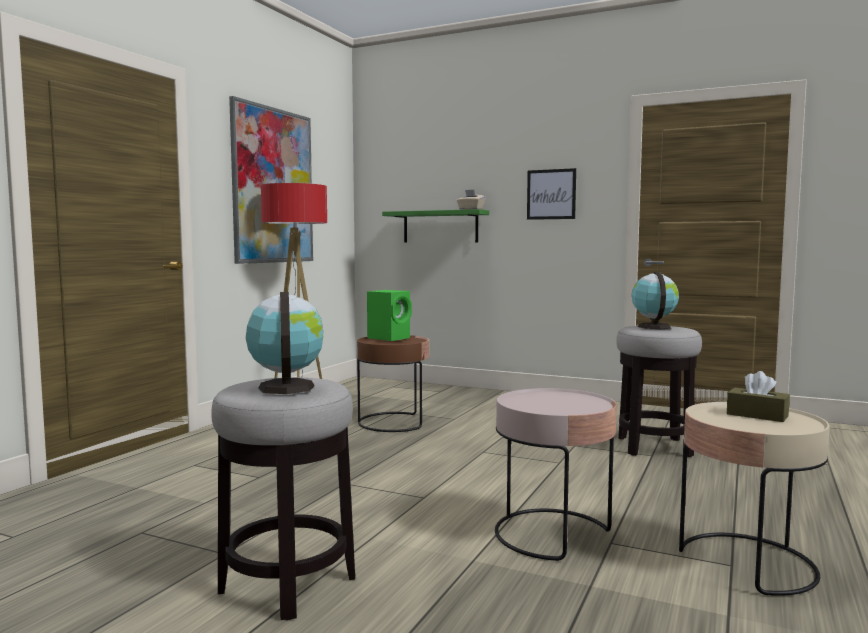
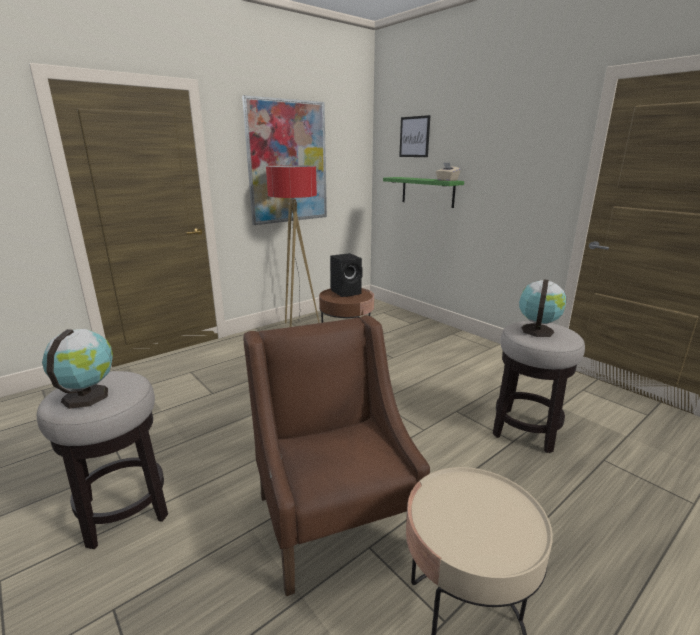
camera: 25 degrees right, 15 degrees up
(390, 338) = (347, 292): green speaker -> black speaker
(551, 194) = (516, 170): picture -> picture (414, 137)
(552, 534) = (335, 519): pink side table -> brown armchair
(757, 415) = (490, 508): brown tissue box -> none

